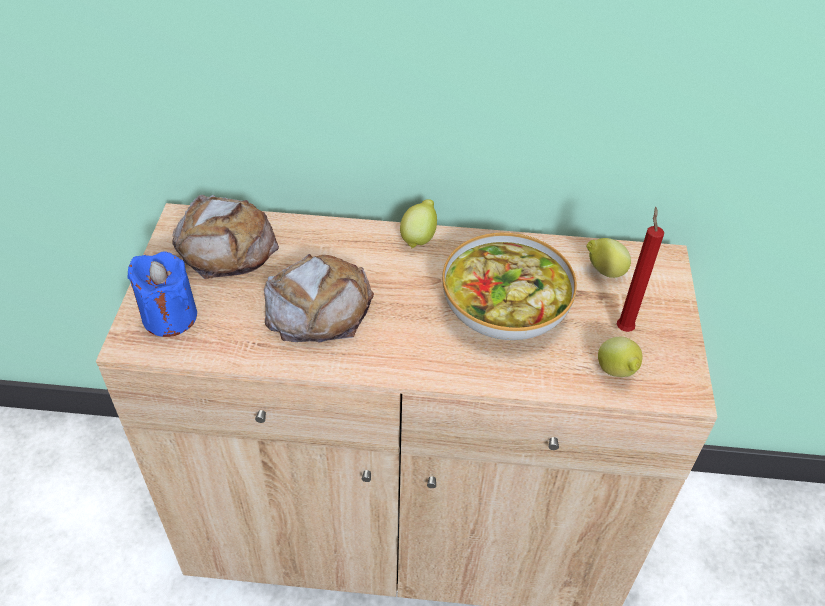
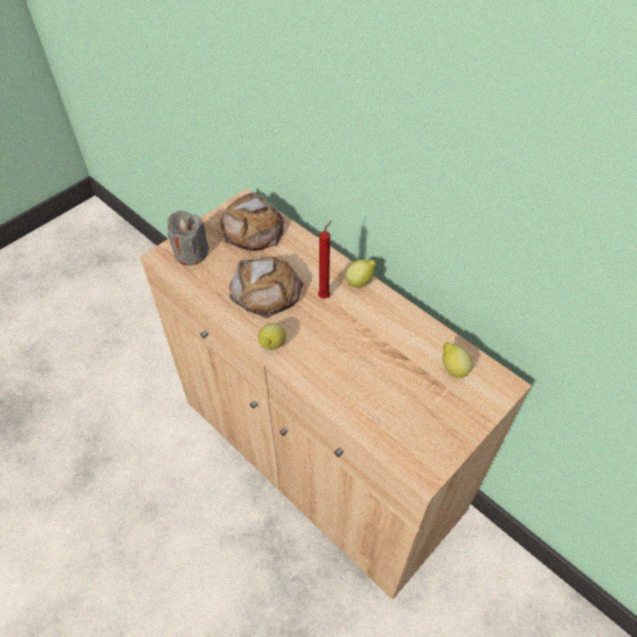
camera: 40 degrees right, 5 degrees up
(170, 316) = (191, 253): blue candle -> grey candle
(504, 306) = (367, 352): bowl -> none
(616, 372) = (393, 433): lemon -> lemon (272, 346)
(623, 327) = (428, 410): red candle -> red candle (325, 296)

